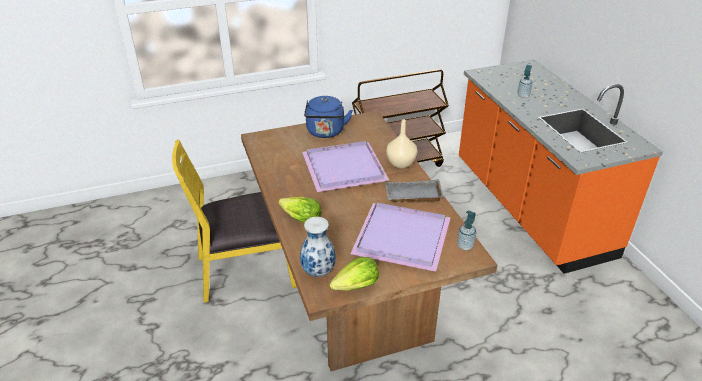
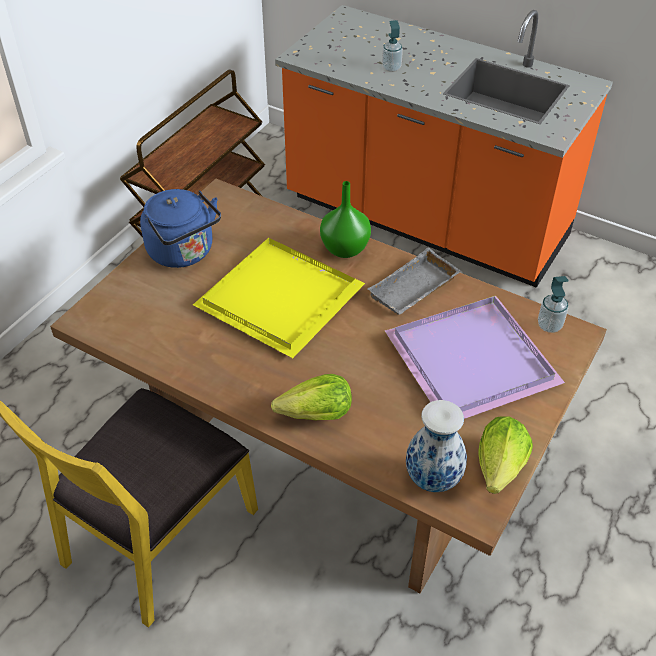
camera: 40 degrees left, 10 degrees up
(346, 169) = (283, 297): purple tray -> yellow tray
(401, 163) = (344, 248): beige vase -> green vase

